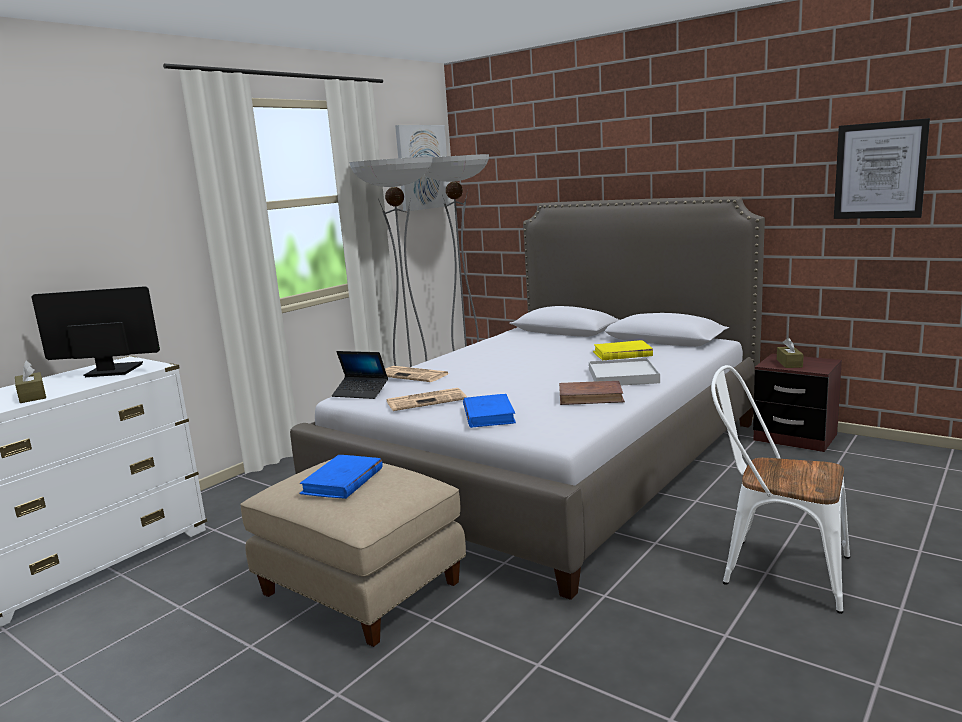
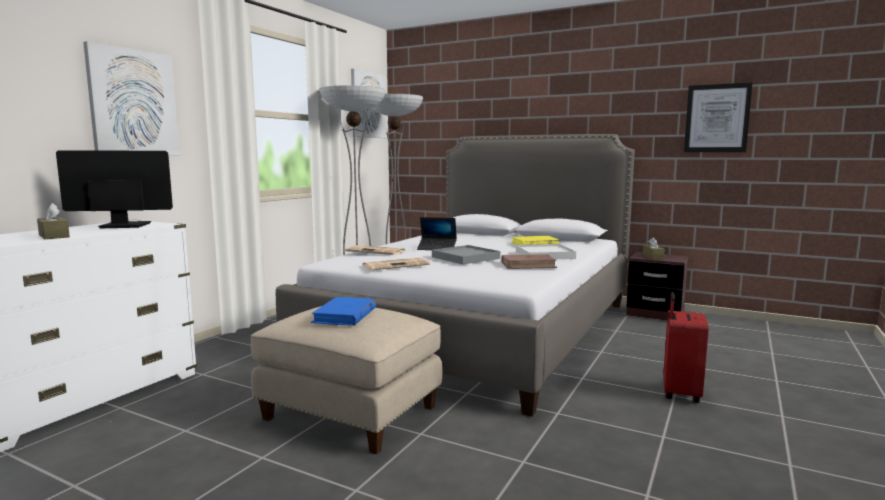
camera: 10 degrees left, 5 degrees down
(117, 221) = (133, 103): none -> picture
(360, 393) = (336, 260): laptop -> laptop (437, 248)
(488, 414) = (453, 273): blue book -> none
(518, 384) = (465, 258): none -> grey tray
(774, 569) = (679, 393): white chair -> red suitcase

